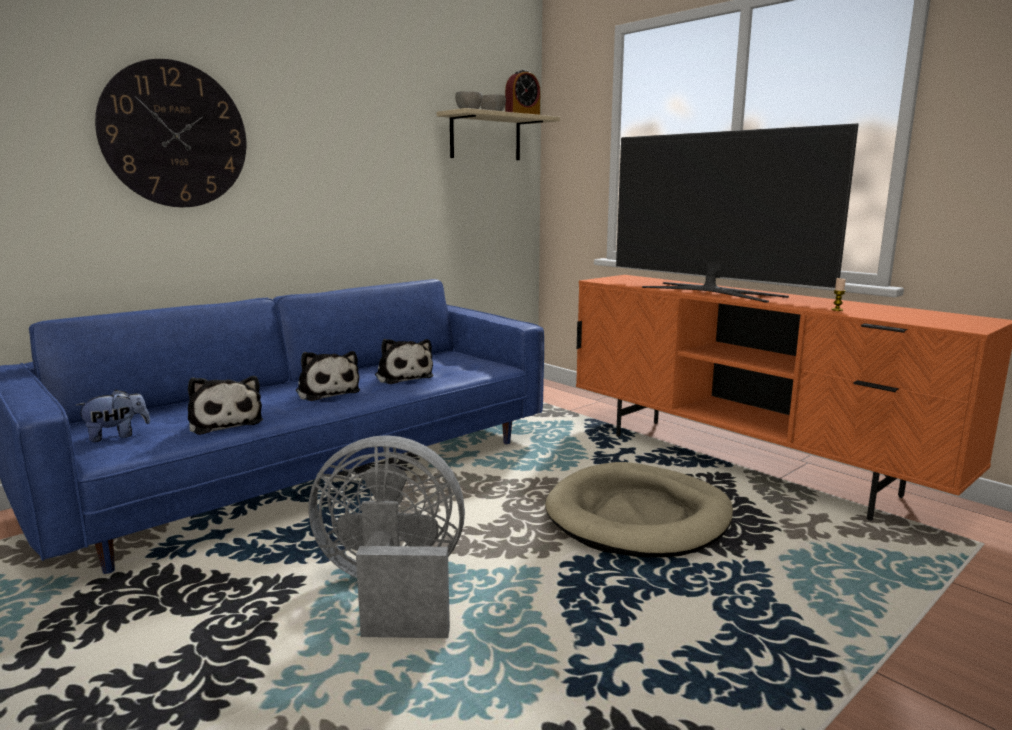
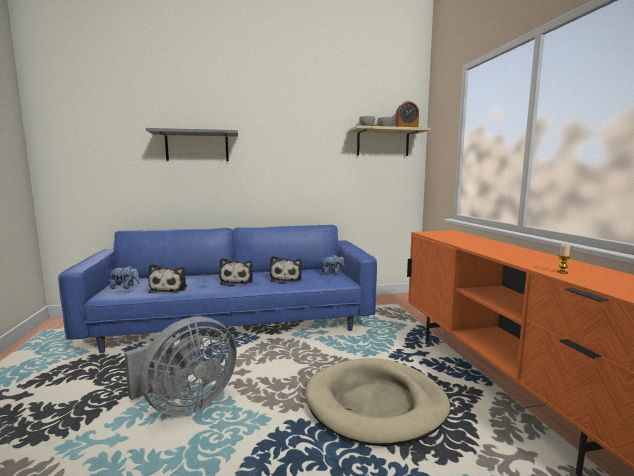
camera: 30 degrees right, 5 degrees down
(175, 135) = (197, 146): wall clock -> grey shelf
(392, 591) = (185, 404): grey fan -> grey fan turned 105 degrees clockwise
(460, 360) = (332, 273): none -> plush toy
(712, 292) = (485, 247): television -> none

